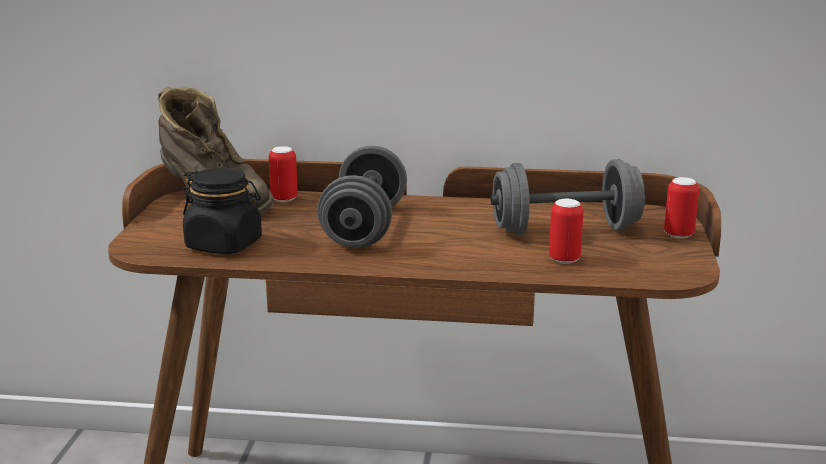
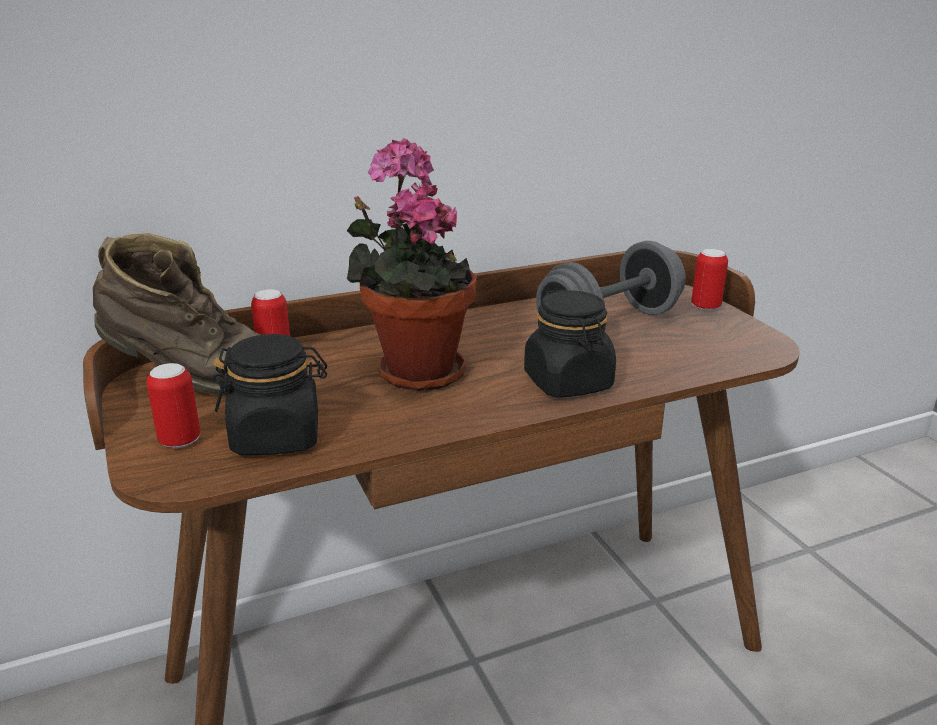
camera: 30 degrees left, 5 degrees up
(364, 228) = (414, 370): grey dumbbell -> potted plant
(466, 259) = (568, 383): none -> black jar
(564, 259) = (654, 358): can -> can (180, 440)

